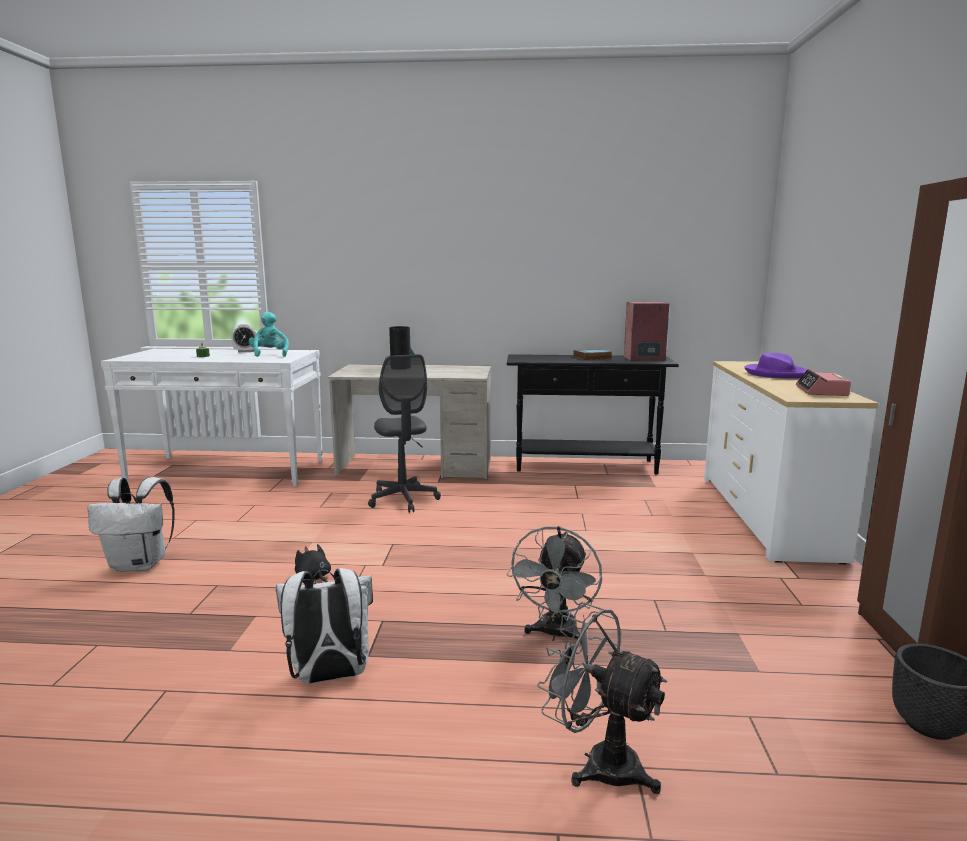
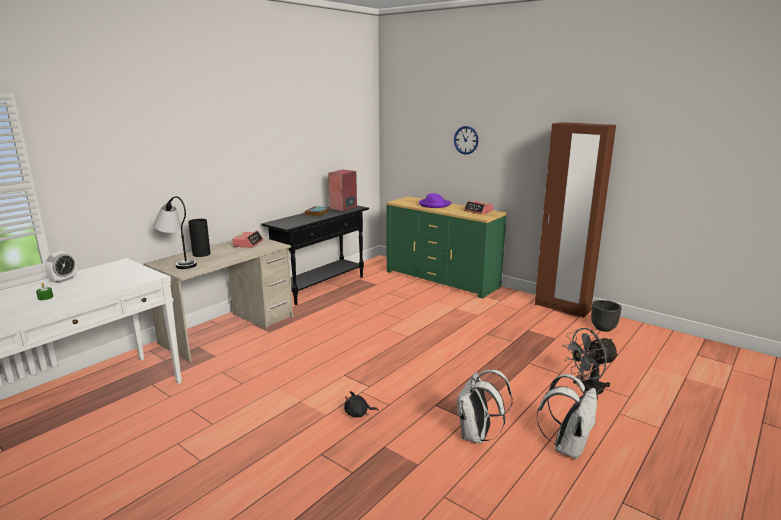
camera: 55 degrees left, 5 degrees up
(140, 564) = (235, 485): white backpack -> white backpack (567, 447)
(269, 354) = (109, 275): turquoise plush toy -> none
(365, 368) = (178, 263): none -> table lamp
(403, 499) = (280, 351): grey office chair -> none
(459, 369) = (248, 243): none -> alarm clock
(555, 634) = (494, 365): grey fan -> none
(767, 515) = (441, 279): white dresser -> green dresser
(849, 252) = (466, 140): none -> wall clock

